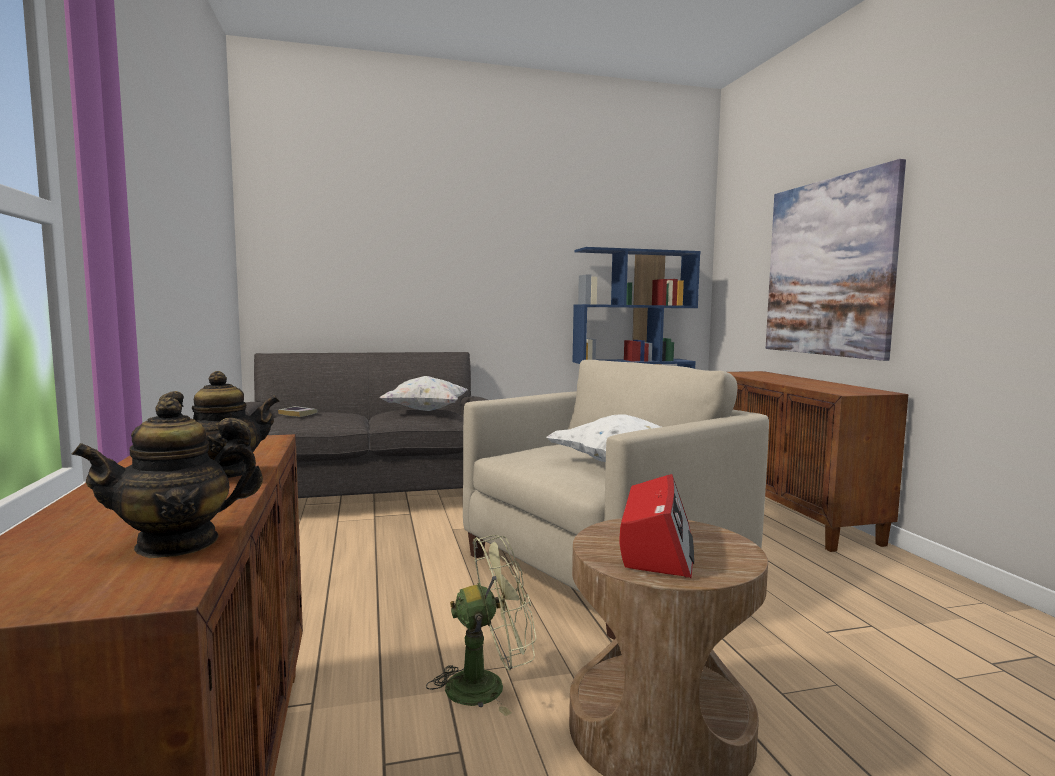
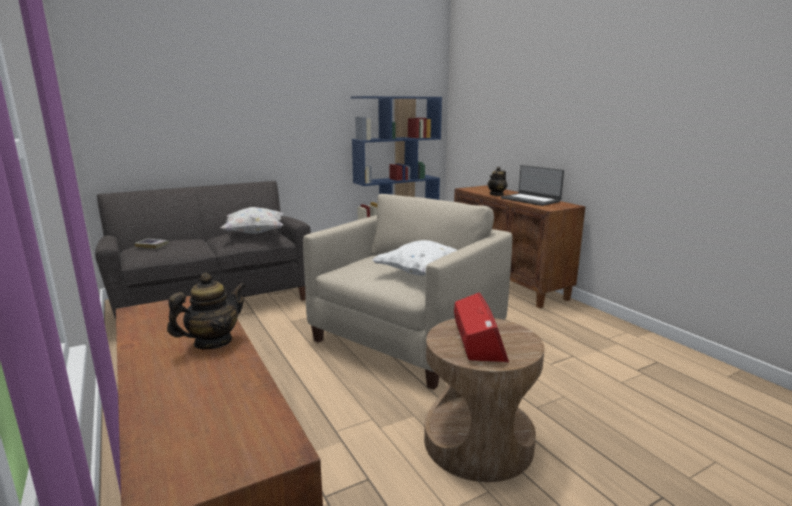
camera: 15 degrees left, 10 degrees up
(178, 543) = (254, 411): teapot -> teapot (497, 194)
(487, 685) = (366, 433): green fan -> none
(820, 385) = (530, 200): none -> laptop
(828, 268) = (534, 117): picture -> none

